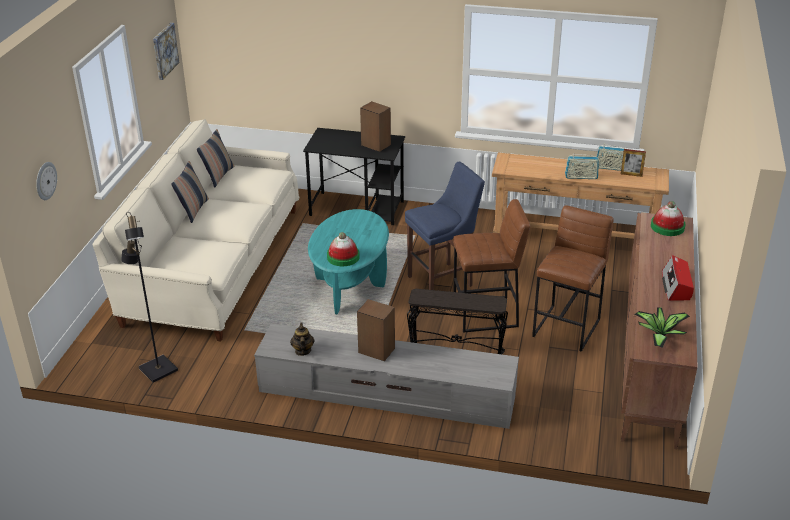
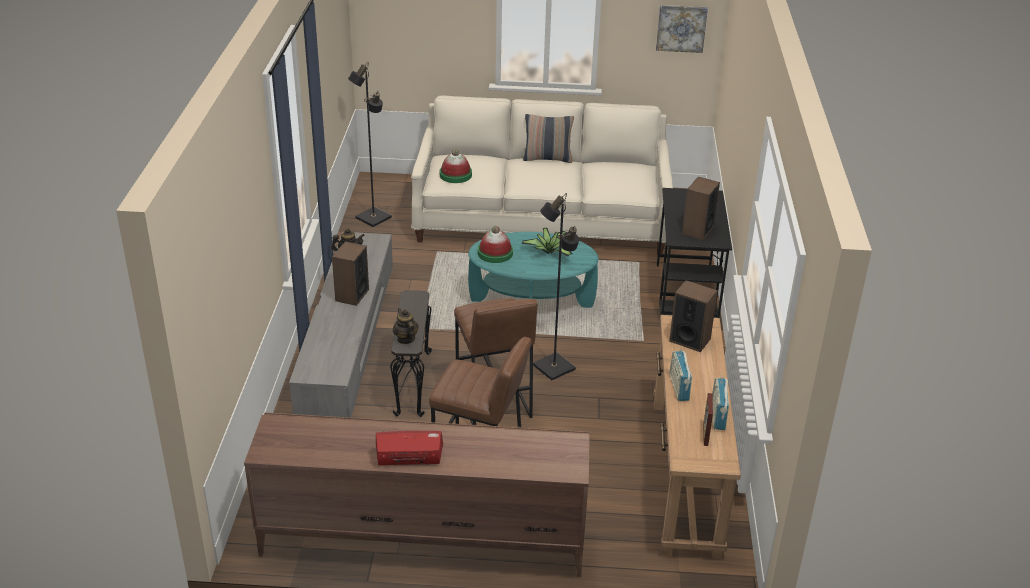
camera: 80 degrees right, 0 degrees up
(45, 180) = (415, 26): wall clock -> none
(218, 176) = (620, 162): pillow -> none
(443, 280) = (554, 367): blue stool -> black floor lamp
(485, 303) = (405, 339): none -> teapot
(525, 166) = (690, 340): none -> speaker
(660, 334) = (307, 436): potted plant -> potted plant (550, 252)
(667, 227) = (555, 457): hat -> hat (455, 175)

